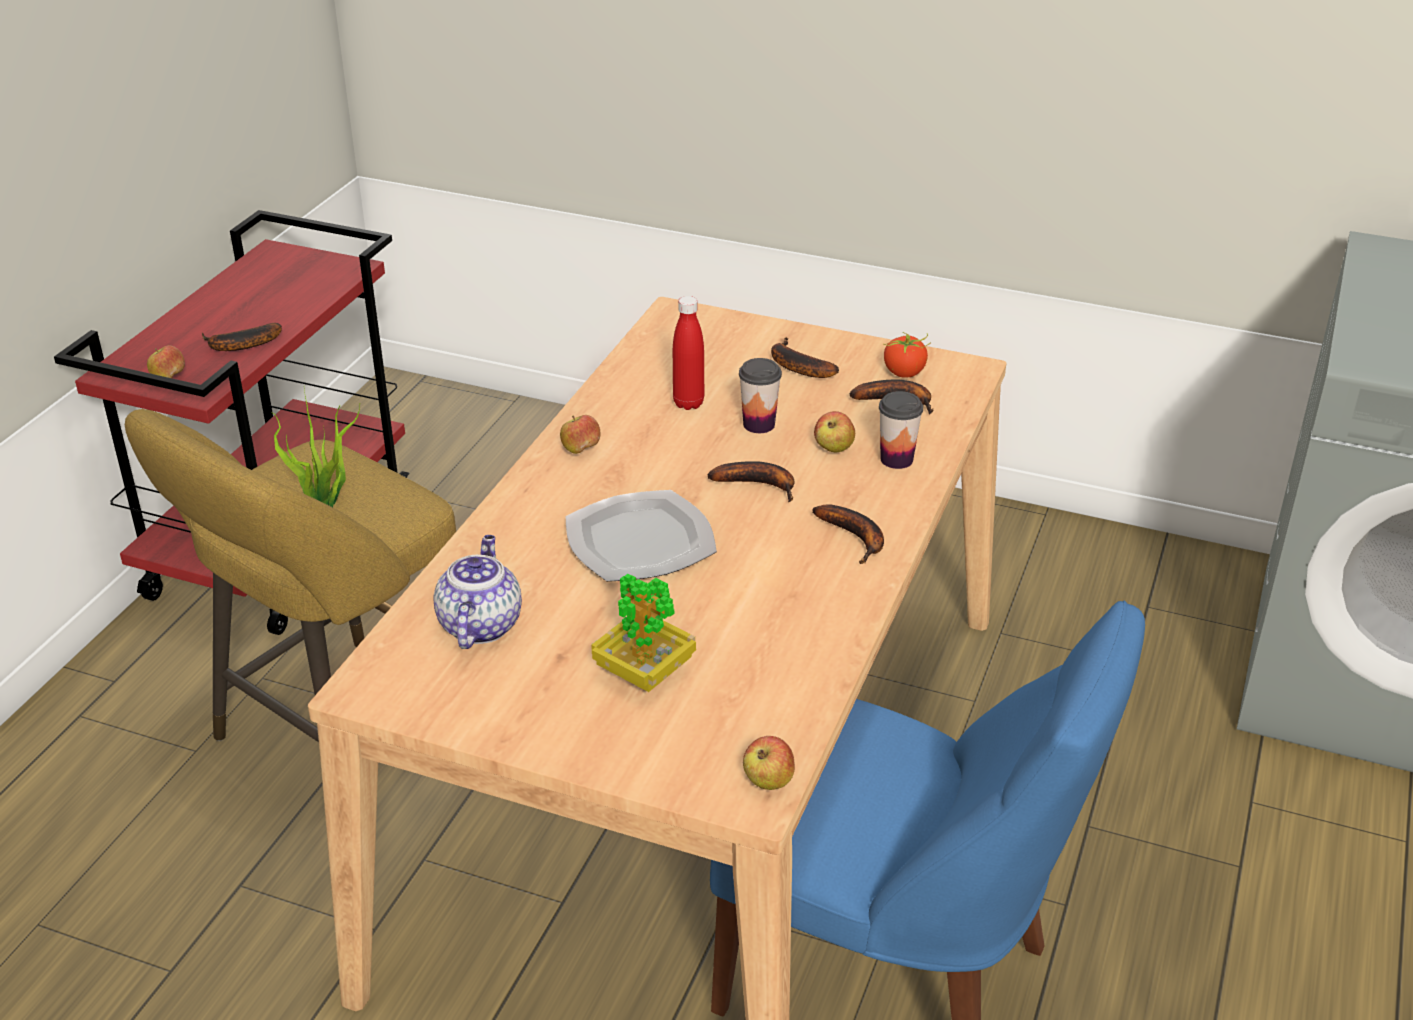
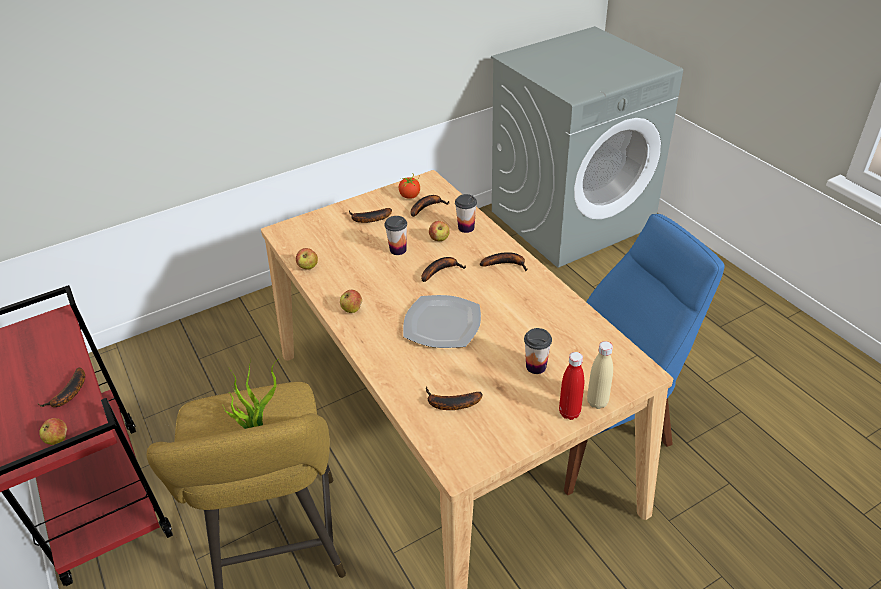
camera: 50 degrees left, 5 degrees up
(479, 624) = (450, 404): teapot -> banana
(629, 771) = (597, 402): none -> beige bottle
(644, 673) = (536, 366): potted plant -> cup
(688, 403) = (357, 261): red bottle -> red bottle (569, 413)
(768, 781) = (636, 364): apple -> apple (308, 267)

